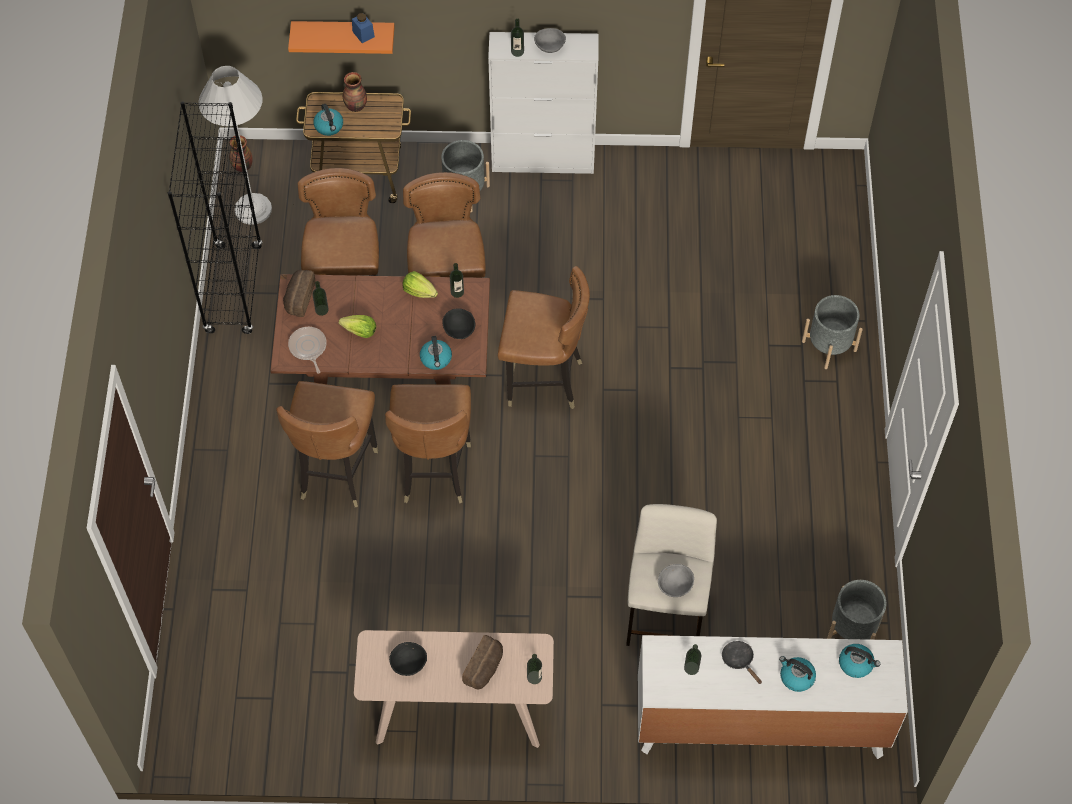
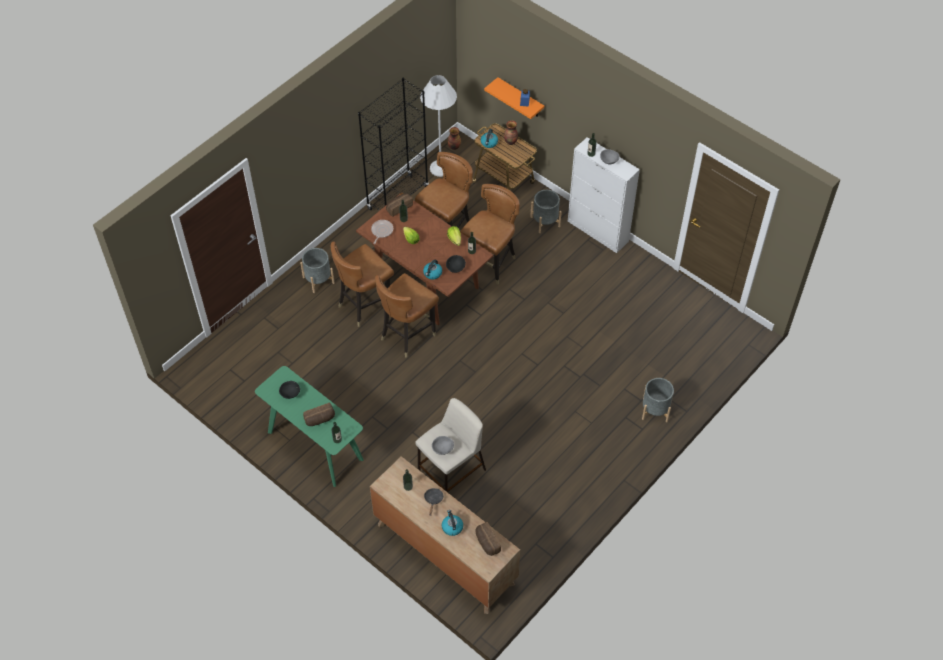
camera: 40 degrees right, 5 degrees down
(458, 712) = (314, 446): beige console table -> green console table
(543, 381) = (497, 330): brown chair -> none
(759, 722) = (444, 553): white dresser -> brown dresser
(852, 628) = (532, 546): grey planter -> grey planter (318, 280)
(856, 664) = (486, 543): kettle -> bread

